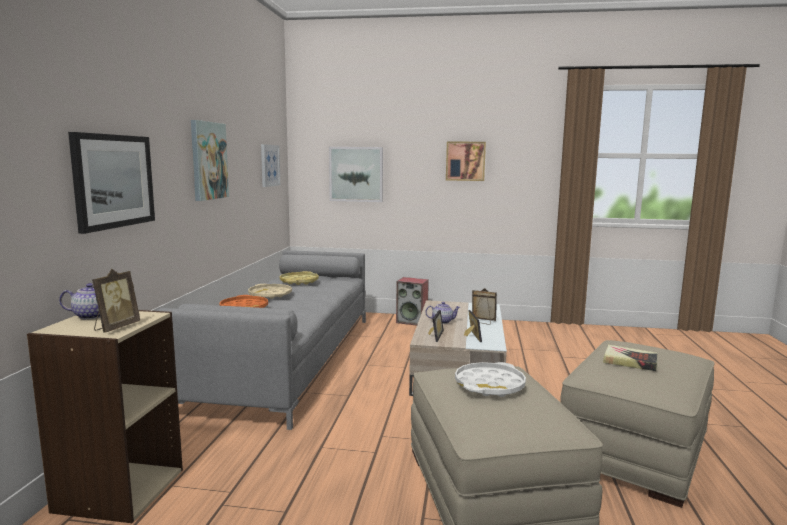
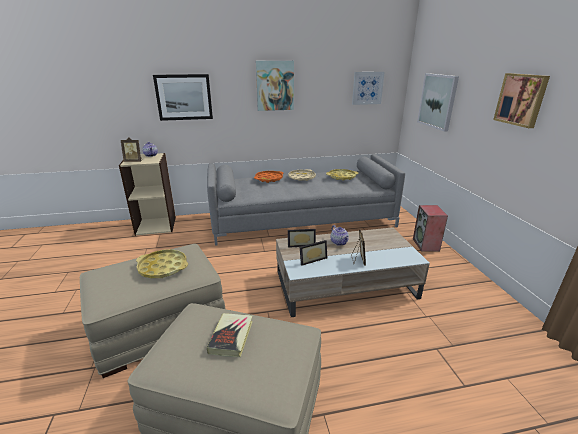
camera: 70 degrees right, 15 degrees up
(489, 385) = (163, 267): white tray -> yellow tray

